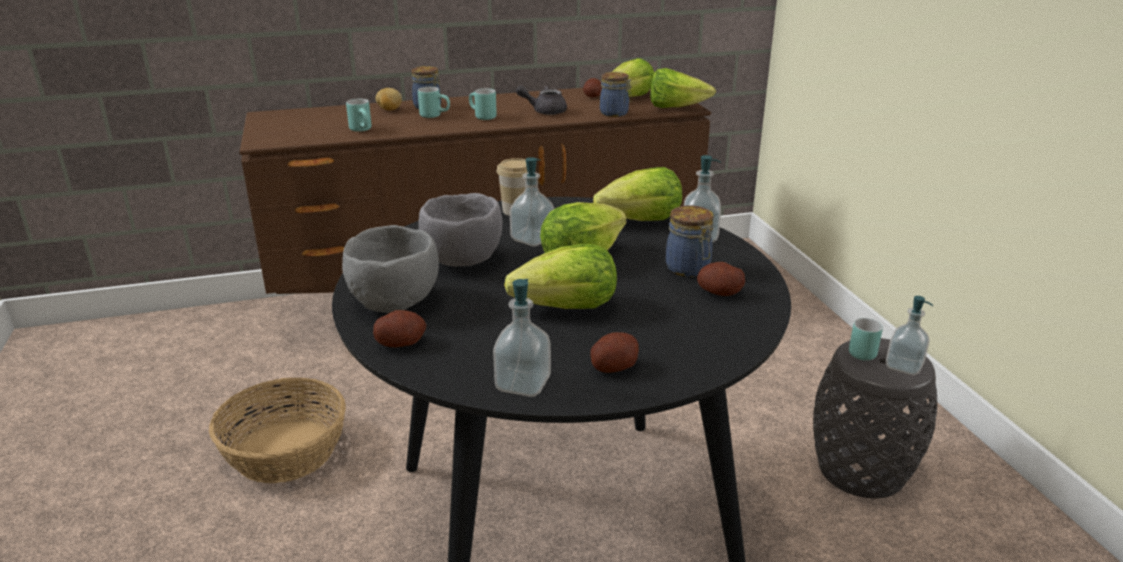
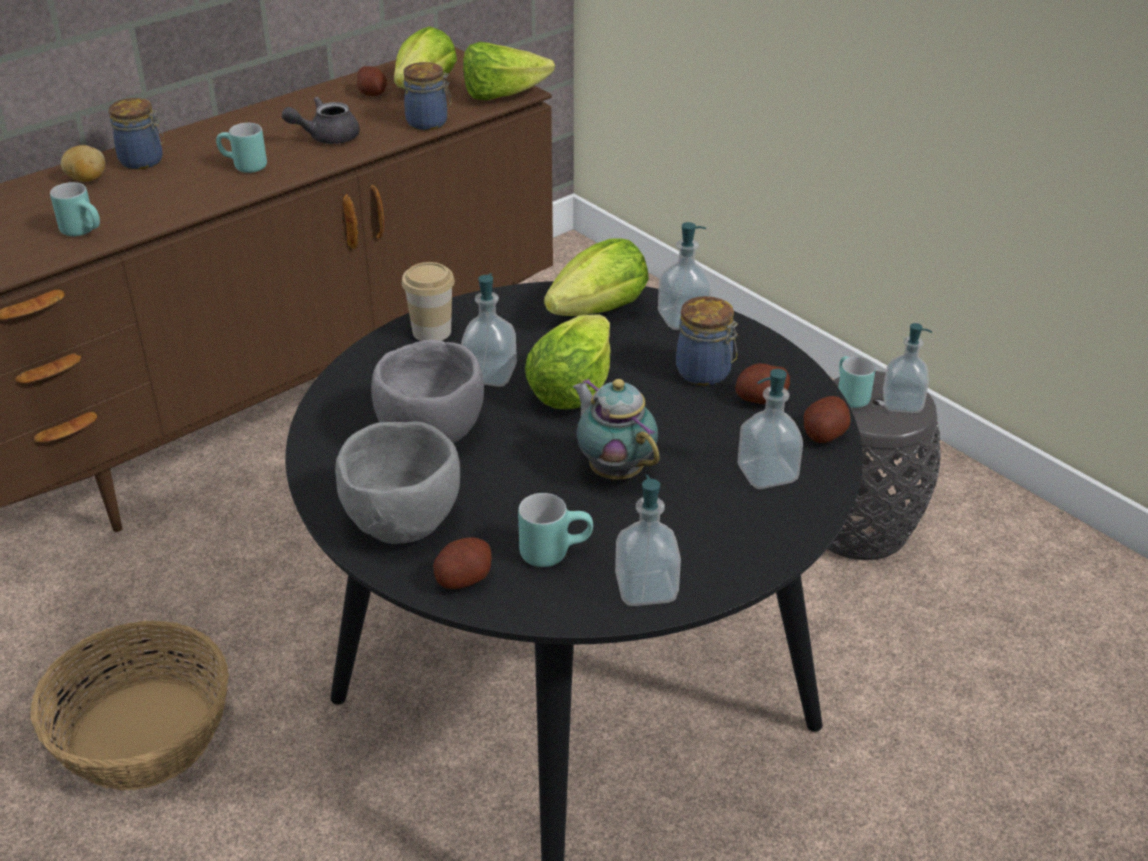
camera: 25 degrees left, 10 degrees up
(435, 116) = (171, 178): turquoise mug -> turquoise mug (554, 550)
(568, 308) = (614, 469): lettuce -> teapot
(614, 367) = (723, 535): potato -> potato (824, 434)
(683, 338) = (767, 474): none -> soap dispenser

